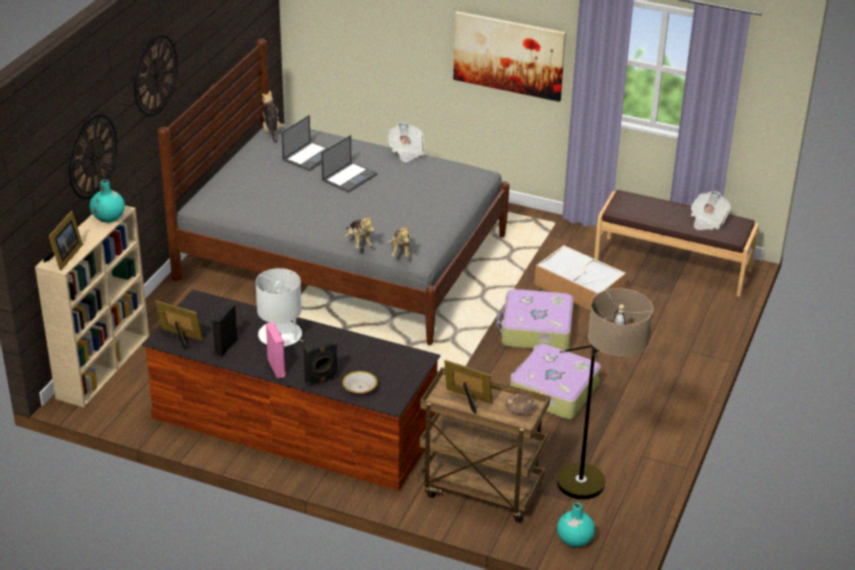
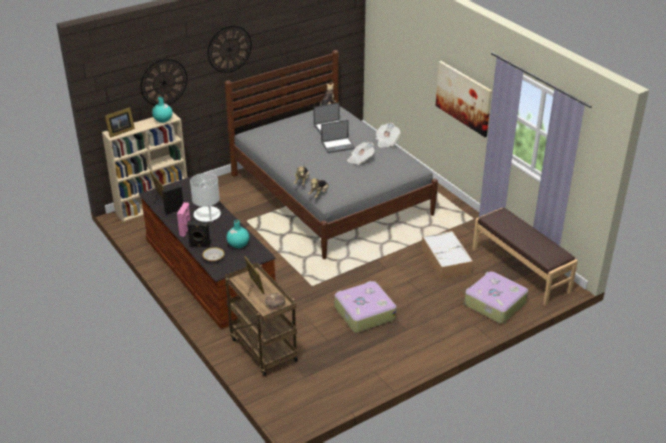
camera: 35 degrees right, 0 degrees up
(535, 330) = (392, 275): suitcase -> suitcase (494, 303)
(574, 539) = (283, 399): turquoise vase -> turquoise vase (238, 244)
(591, 495) = (320, 380): floor lamp -> none
(707, 221) = (541, 246): newspaper -> newspaper (360, 159)

